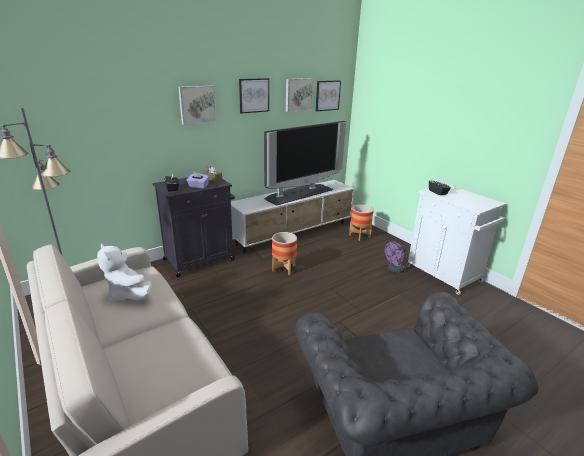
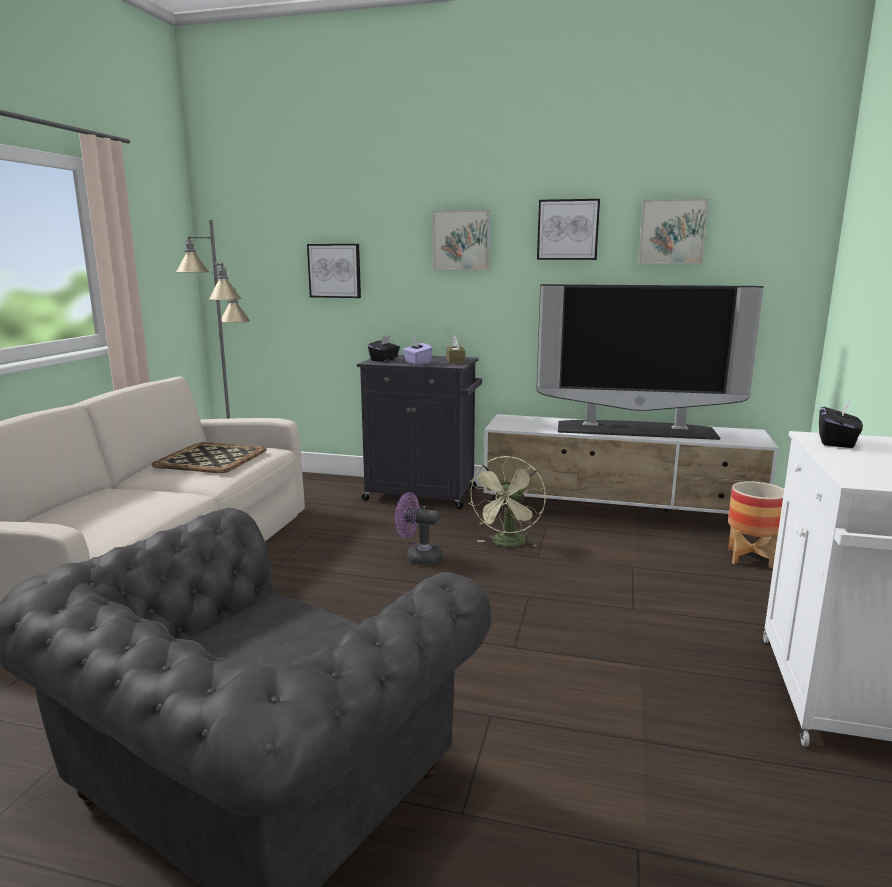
camera: 50 degrees right, 10 degrees down
(128, 294) = (211, 458): white plush toy -> tray
(284, 268) = (508, 544): planter -> green fan
(327, 95) = (753, 237): picture -> picture (335, 270)
(394, 270) = (718, 632): purple fan -> purple fan (418, 558)

